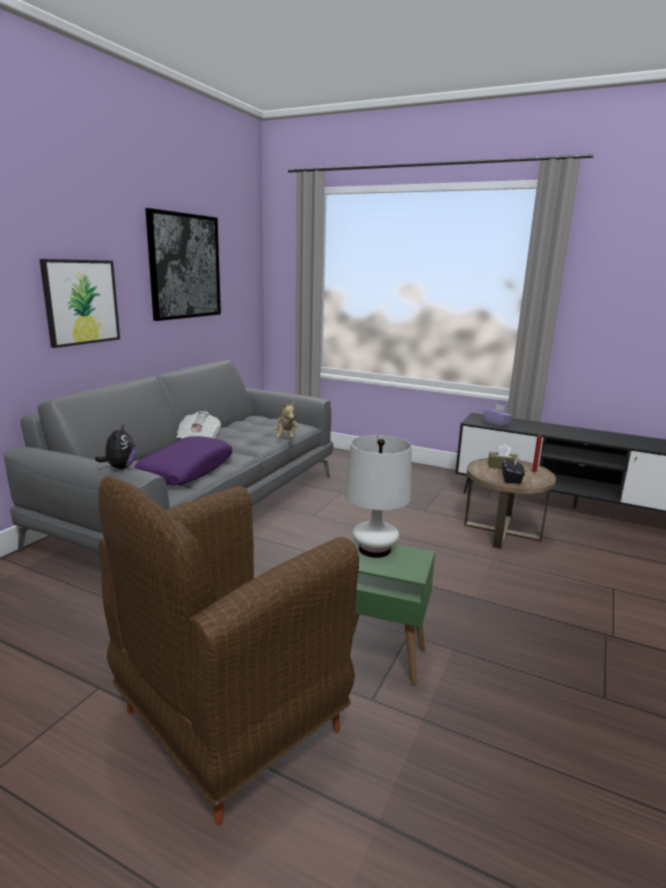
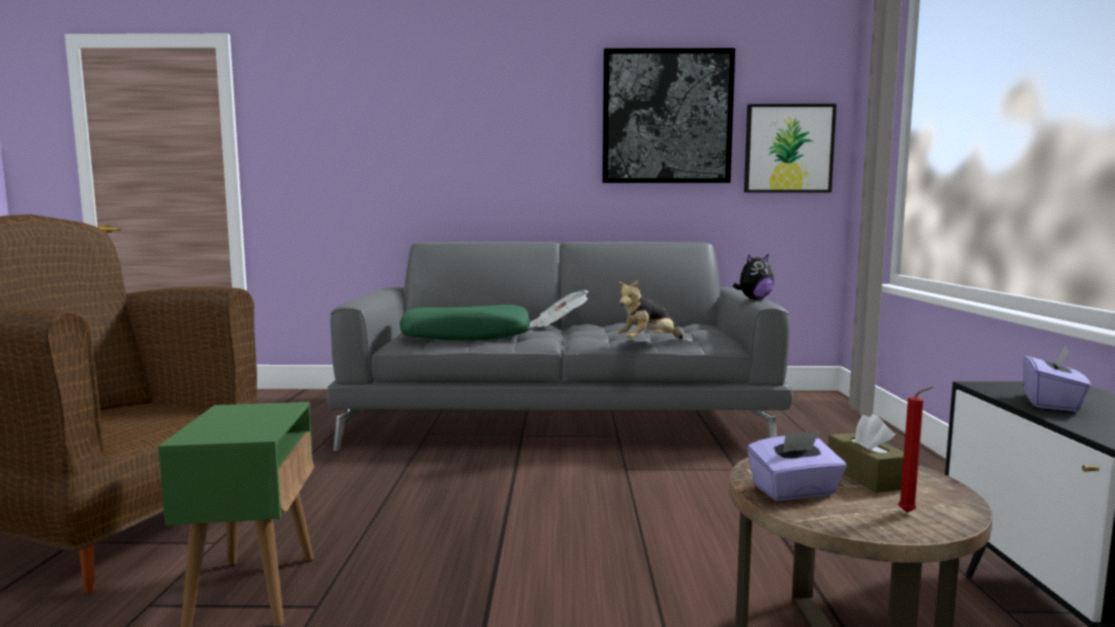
camera: 65 degrees right, 10 degrees down
(81, 302) = (500, 156): picture -> picture (788, 149)
(120, 468) = (362, 298): plush toy -> plush toy (754, 299)
(186, 470) = (466, 336): purple pillow -> green pillow
(374, 549) = (268, 413): white table lamp -> none
(511, 479) = (794, 491): black tissue box -> purple tissue box

